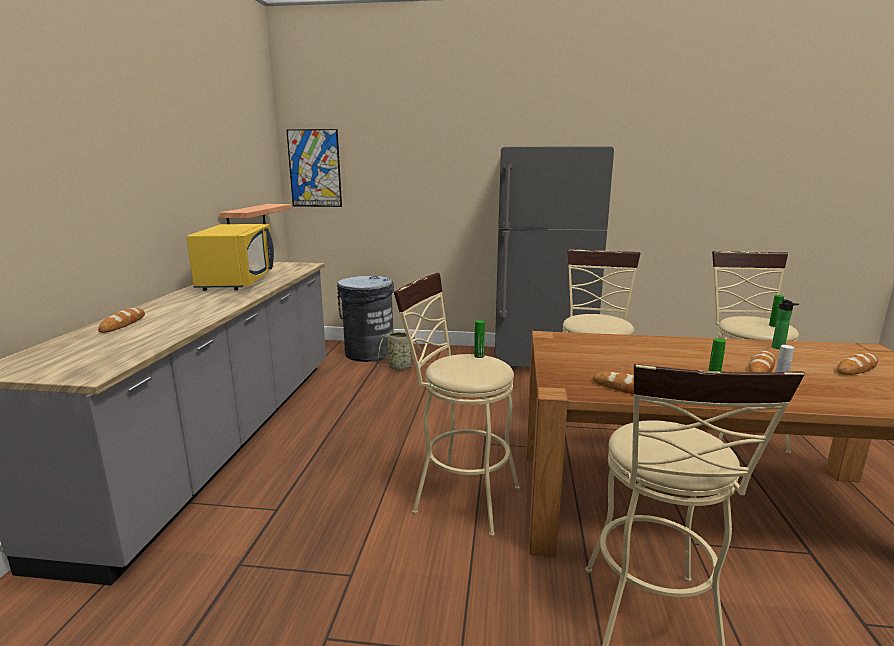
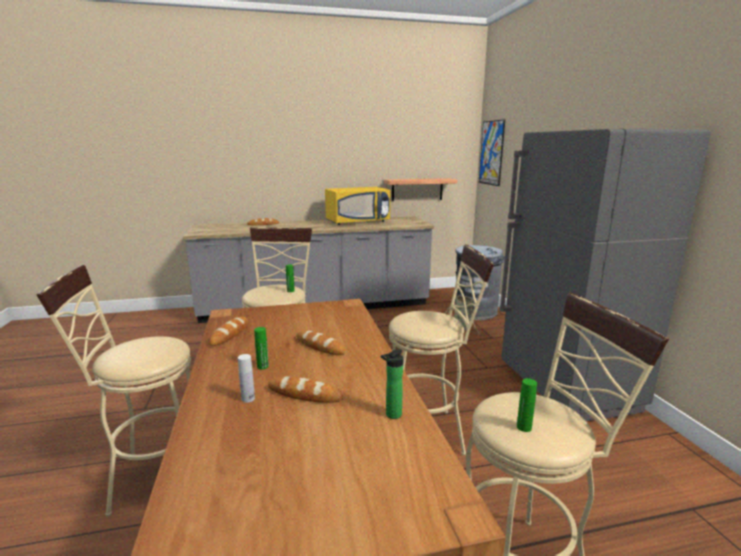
camera: 70 degrees right, 0 degrees up
(856, 368) = (333, 470): bread -> bread (320, 346)

